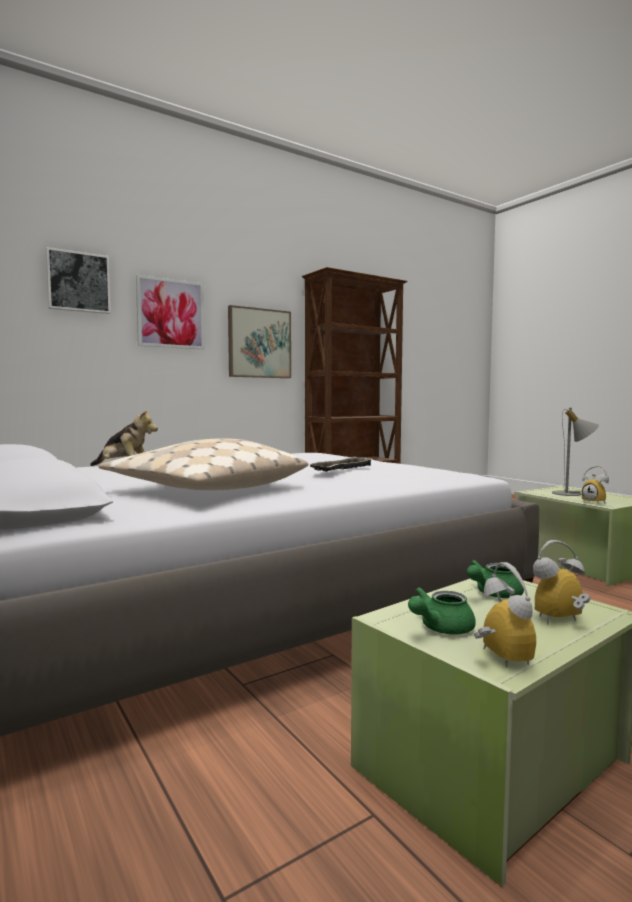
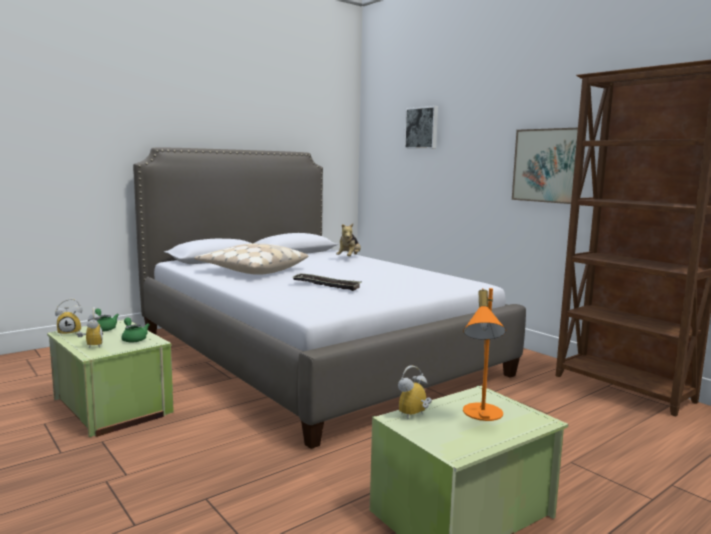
camera: 85 degrees right, 5 degrees up
(171, 314) = (473, 144): picture -> none
(572, 494) = (481, 415): grey table lamp -> orange table lamp

